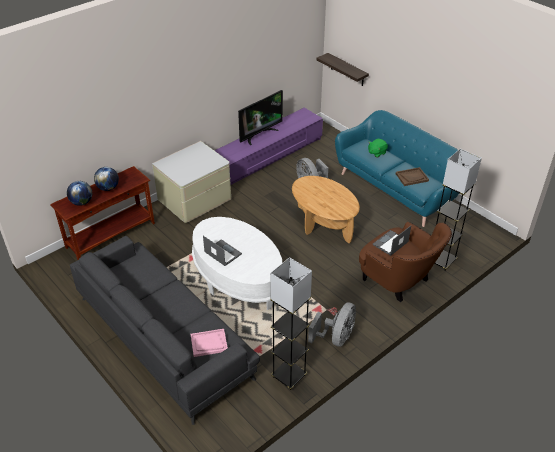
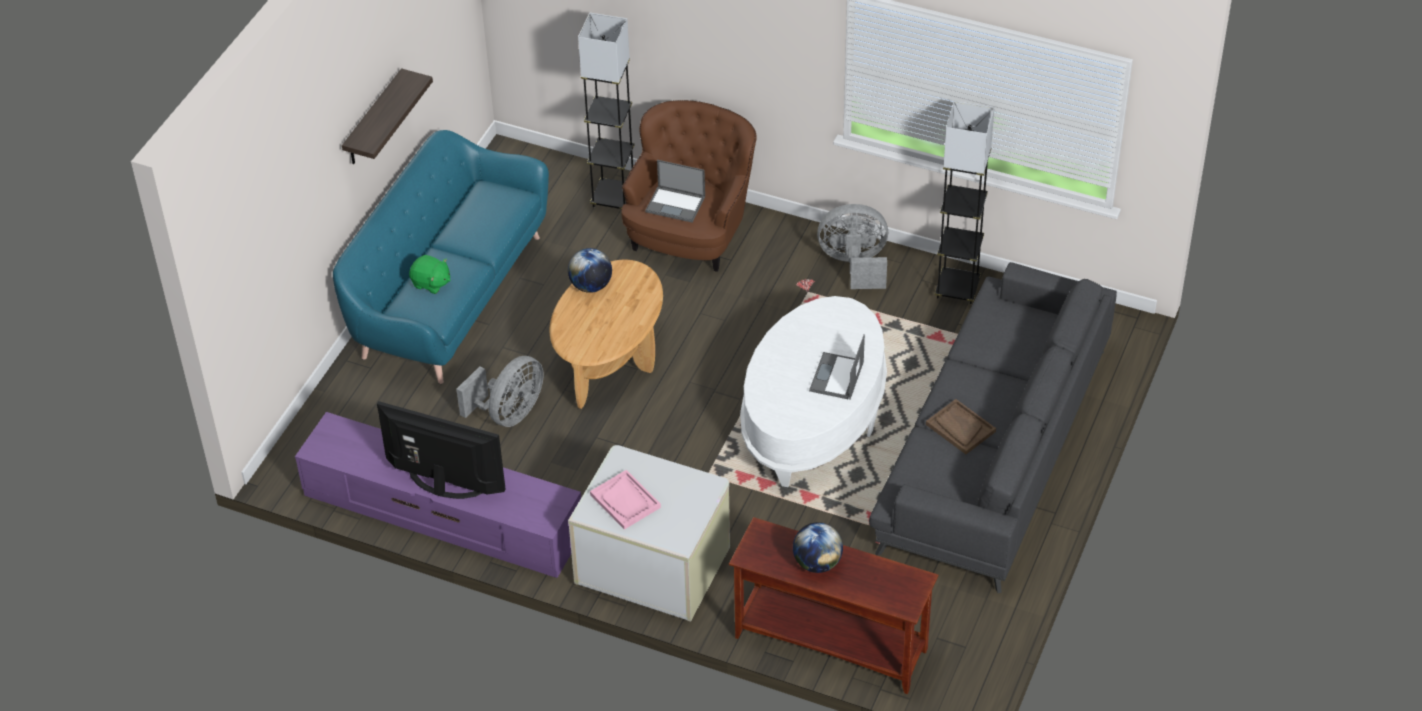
camera: 115 degrees left, 5 degrees up
(82, 202) = (880, 578): globe -> globe (591, 286)
(209, 343) = (1009, 329): pink tray -> pink tray (625, 501)
(347, 70) = (261, 314): shelf -> shelf (373, 119)
(412, 177) = (484, 220): brown tray -> brown tray (960, 428)

